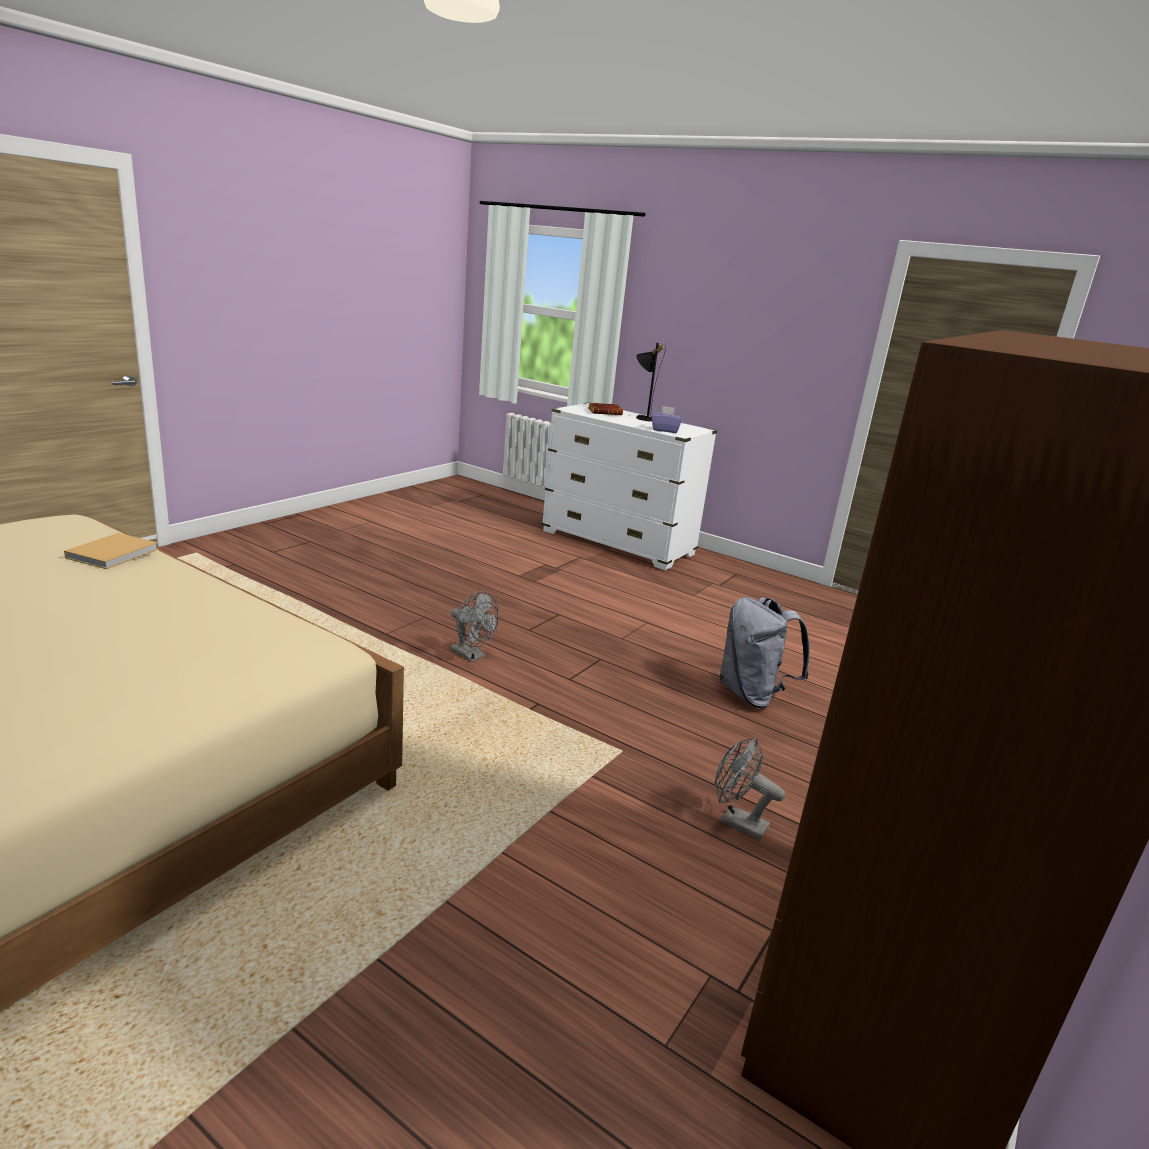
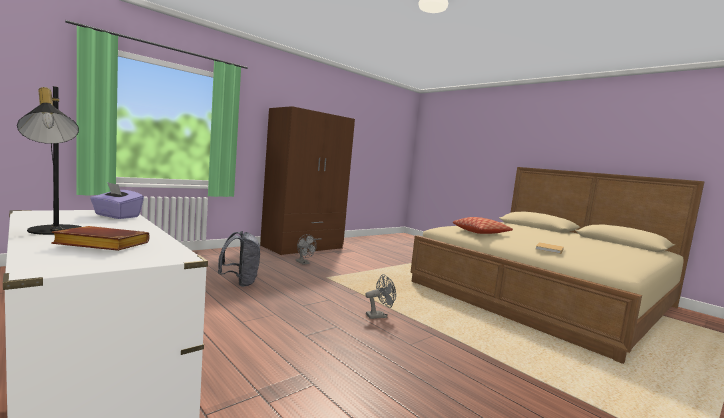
camera: 165 degrees left, 15 degrees down
(203, 618) = (480, 232): none -> pillow
(471, 656) = (379, 316): grey fan -> grey fan turned 105 degrees clockwise

